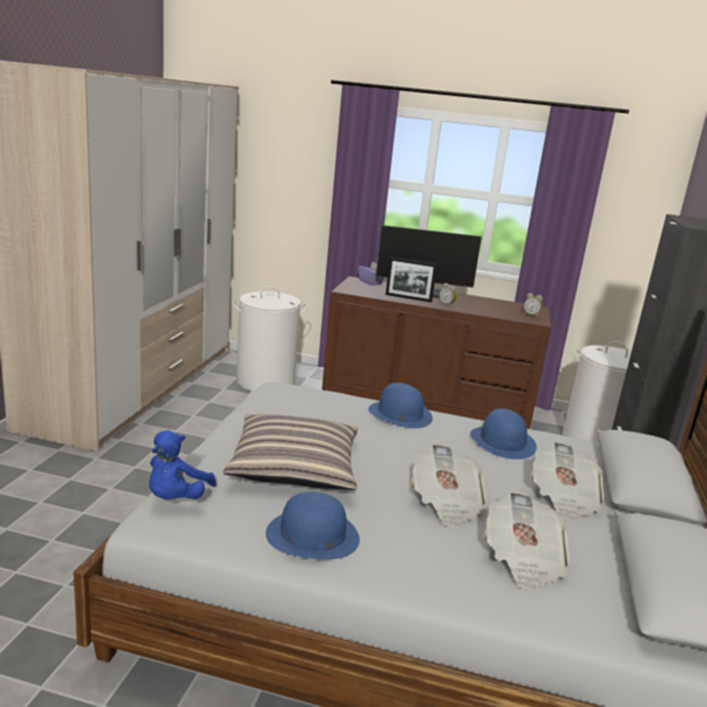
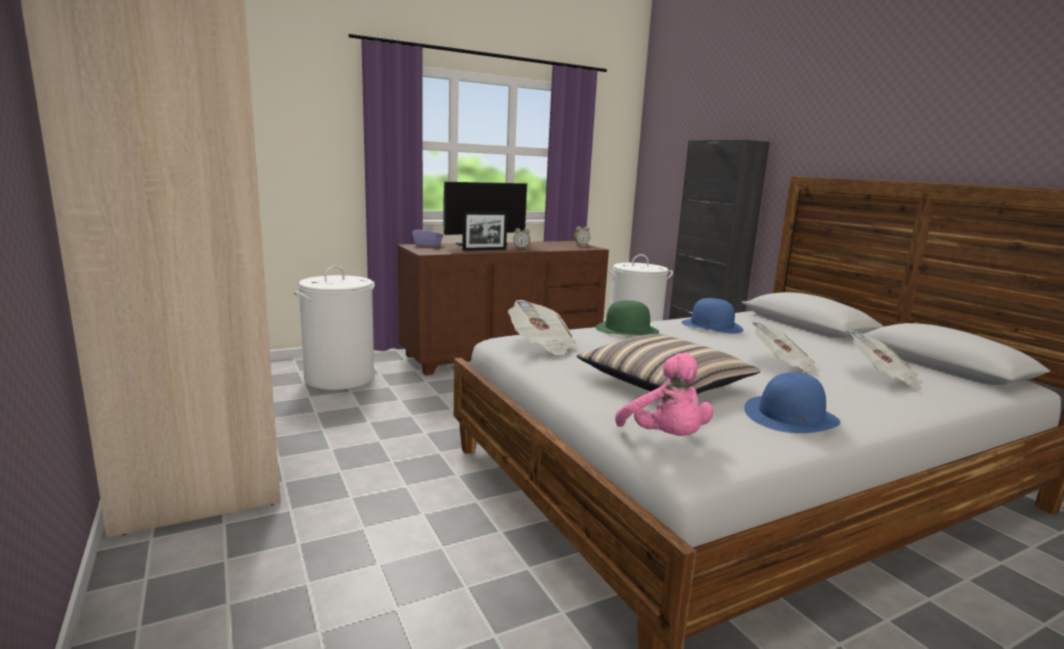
camera: 40 degrees left, 5 degrees down
(176, 498) = (665, 438): blue plush toy -> pink plush toy
(399, 414) = (626, 329): blue hat -> green hat
(564, 499) = (809, 343): newspaper -> newspaper (541, 345)

